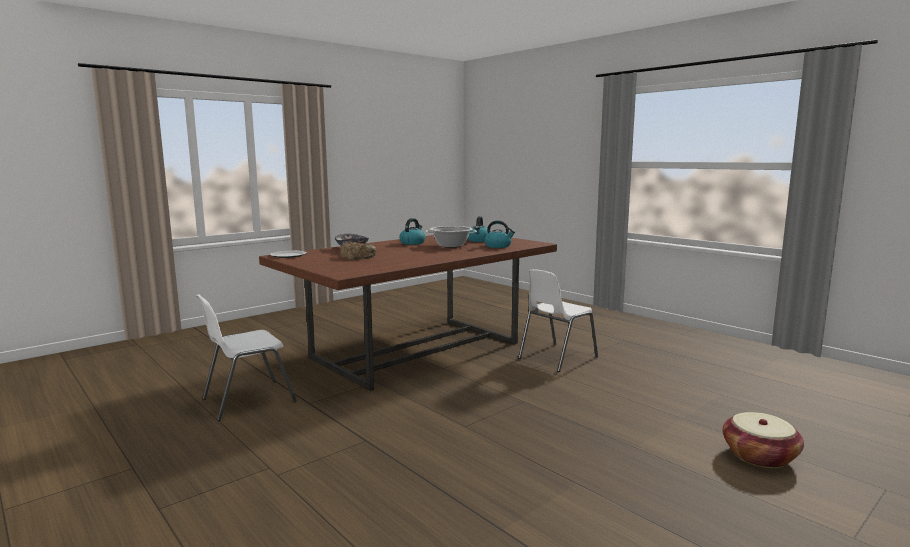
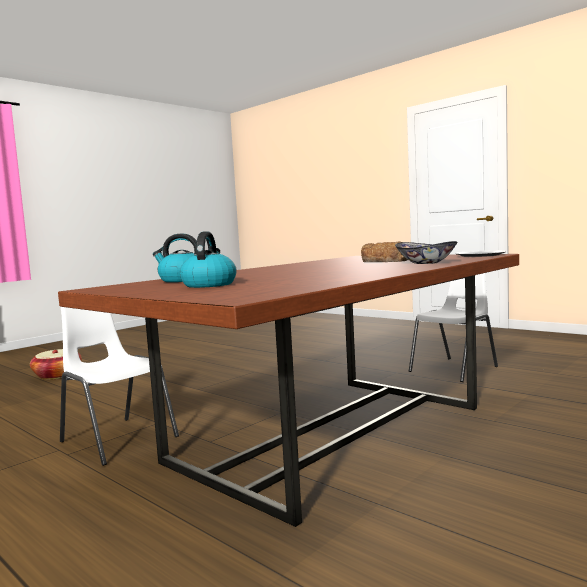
camera: 175 degrees right, 5 degrees down
(412, 243) = (345, 273): kettle -> none
(451, 245) = (267, 275): cooking pot -> none
(556, 358) = (117, 439): white chair -> white chair turned 90 degrees counterclockwise

